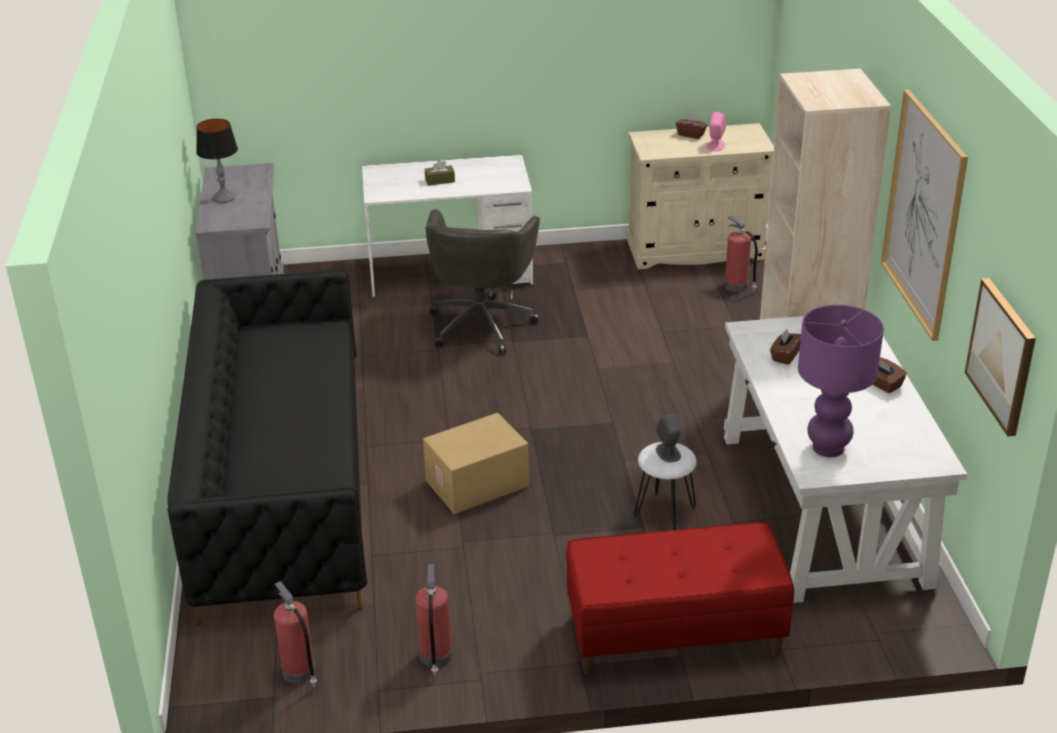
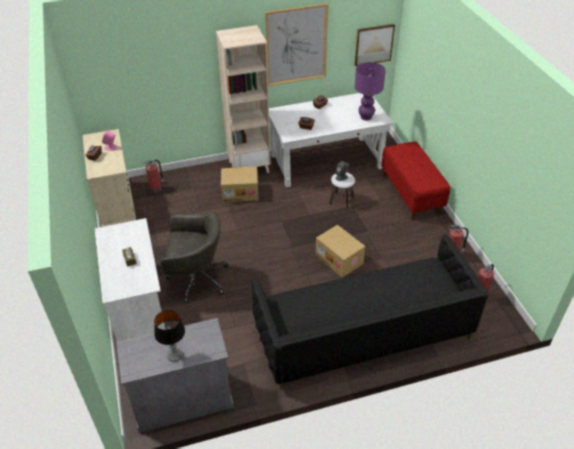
camera: 100 degrees left, 10 degrees up
(713, 378) = (240, 192): none -> cardboard box

